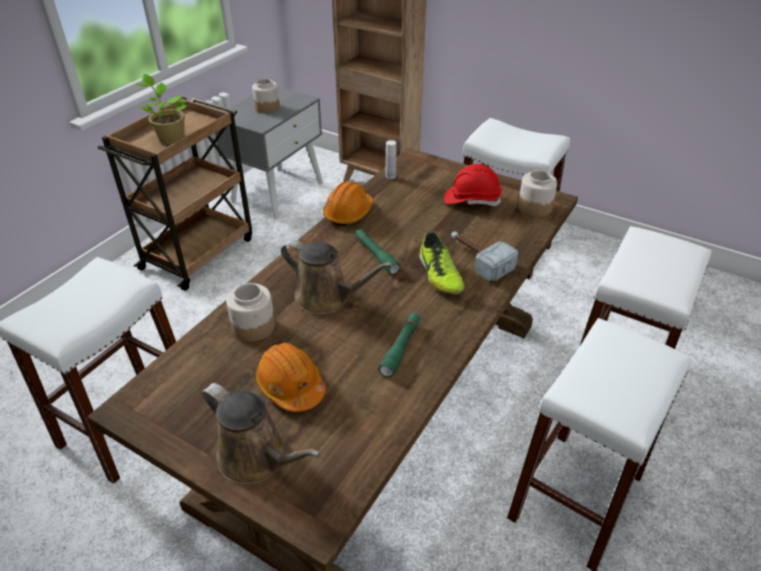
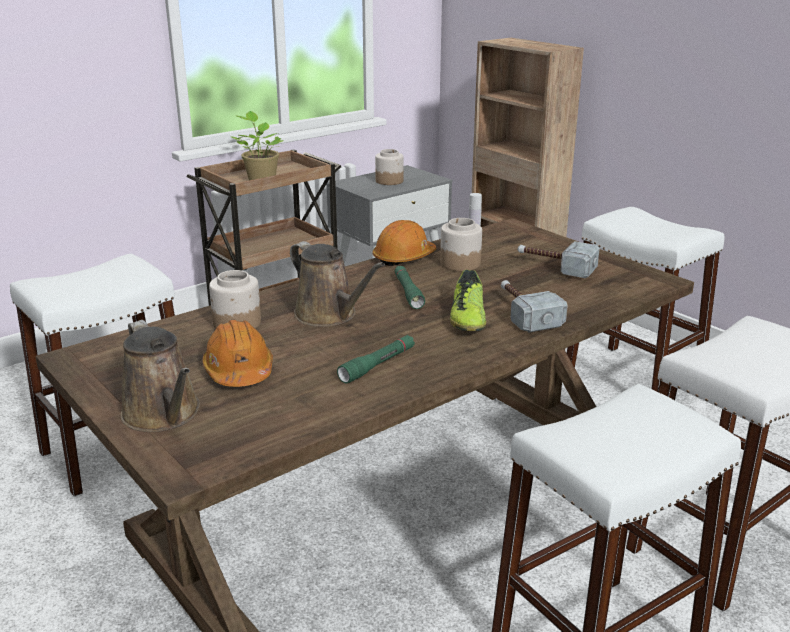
camera: 20 degrees right, 15 degrees down
(471, 200) = (555, 266): red hard hat -> hammer
(534, 207) = (628, 282): jar -> jar (460, 263)

